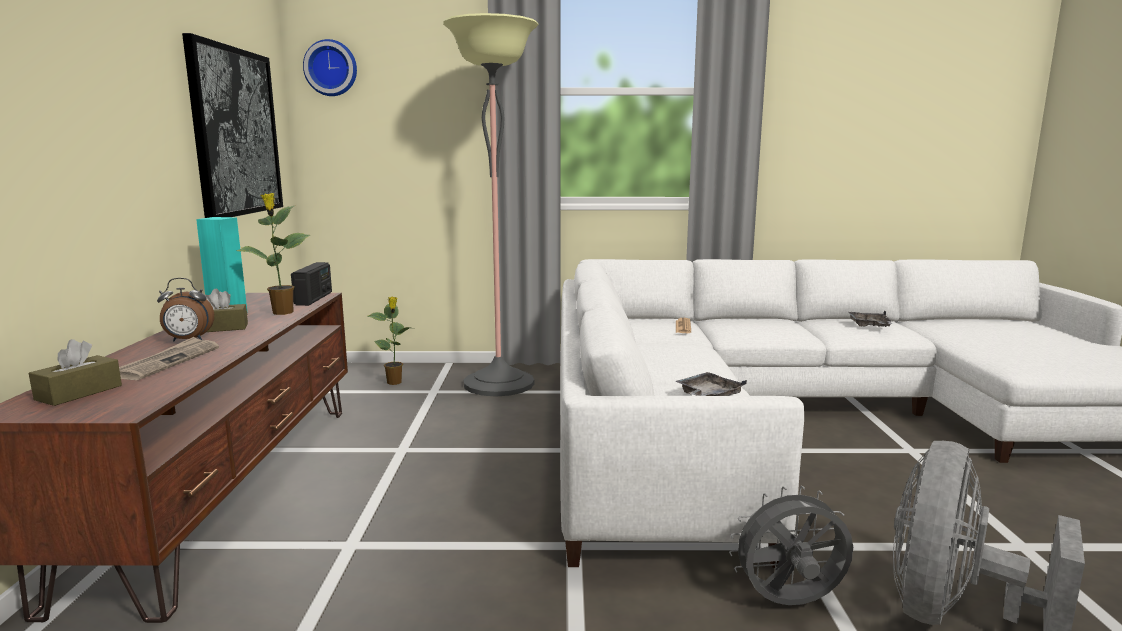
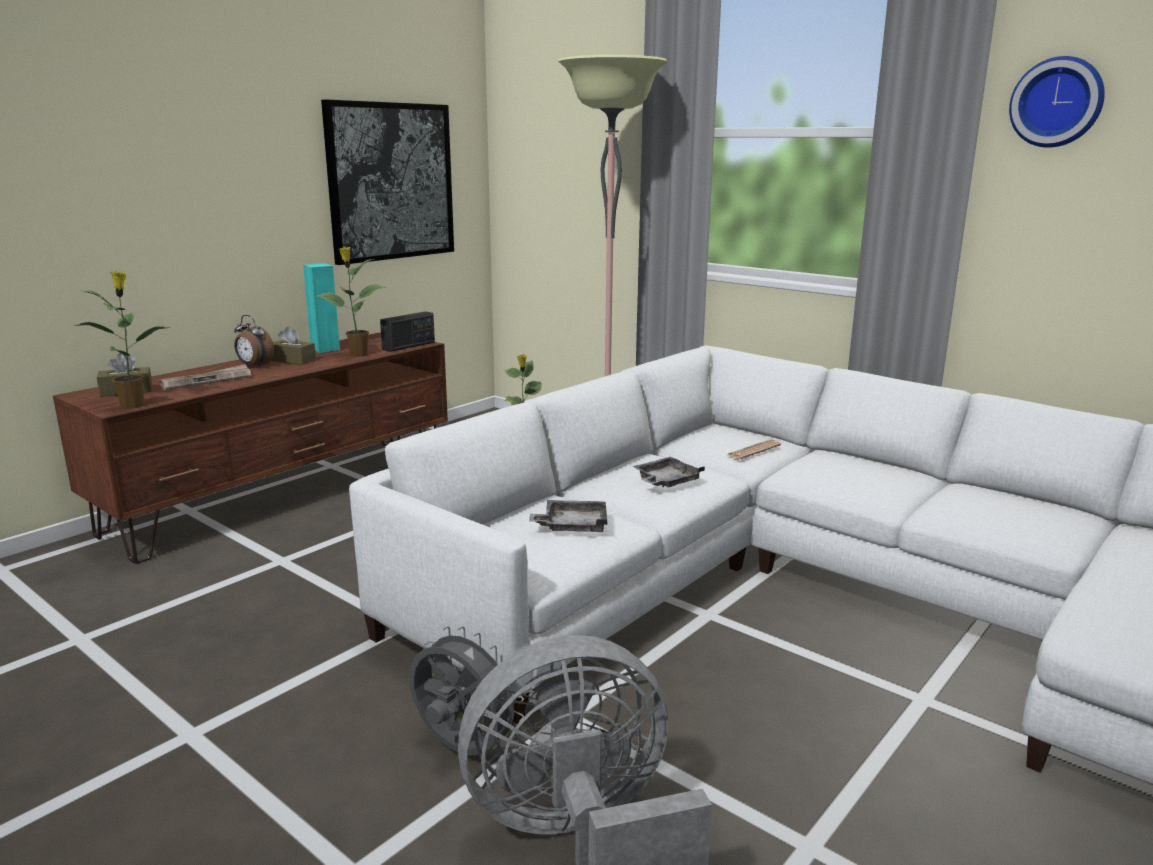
camera: 40 degrees right, 5 degrees up
(141, 401) = (133, 405): none -> potted plant
(331, 68) = (519, 109): wall clock -> wall clock (1057, 102)
(869, 326) = (1013, 513): grey tray -> grey tray (666, 482)

